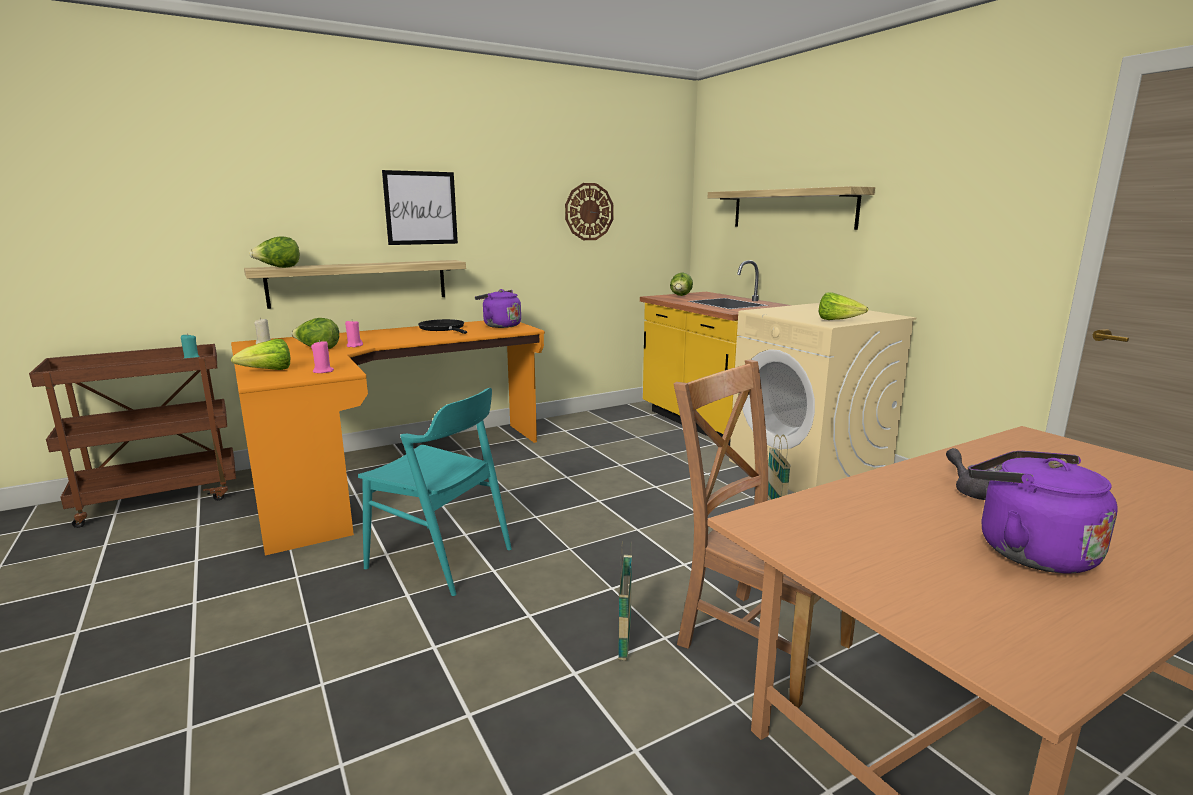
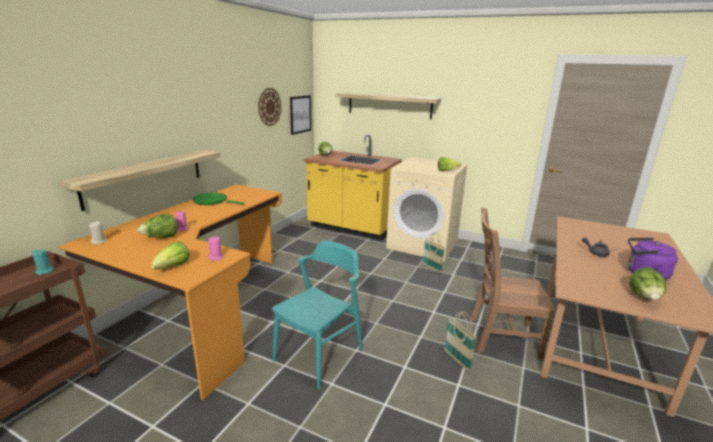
camera: 35 degrees left, 5 degrees up
(278, 268) = (99, 177): lettuce -> lettuce (644, 298)
(421, 208) = (180, 115): picture -> picture (300, 114)
(440, 558) = (319, 355): turquoise chair -> turquoise chair turned 45 degrees counterclockwise
(443, 329) = (212, 201): black frying pan -> green frying pan
(500, 326) = (245, 192): purple kettle -> none

